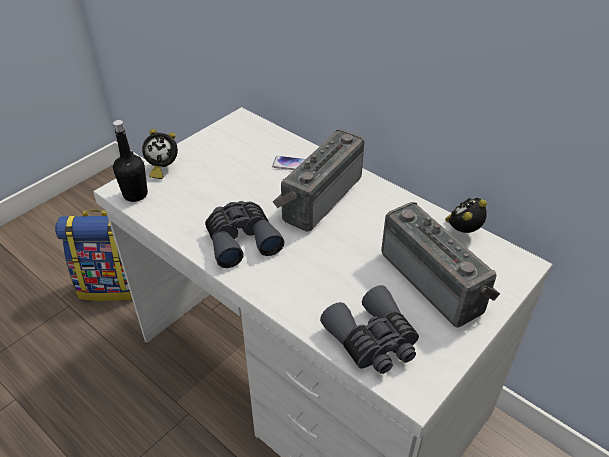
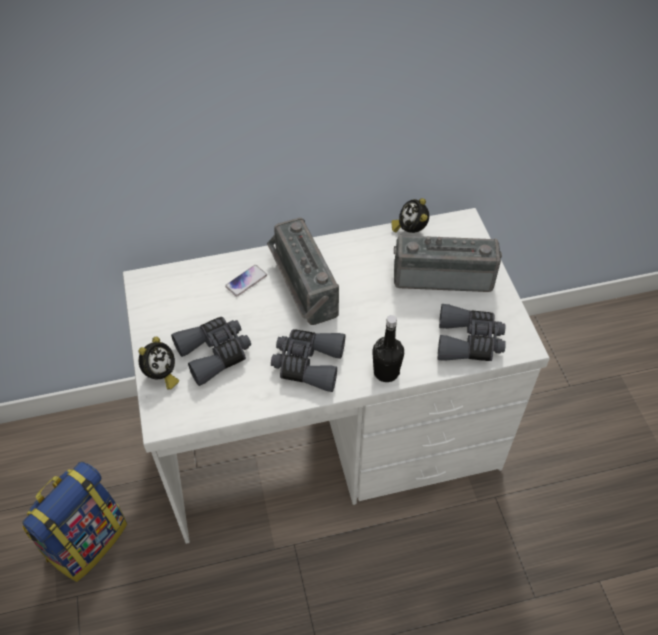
camera: 55 degrees left, 10 degrees up
(135, 194) = (181, 412): black bottle -> black bottle (386, 372)
(206, 184) = (215, 353): none -> grey binoculars

